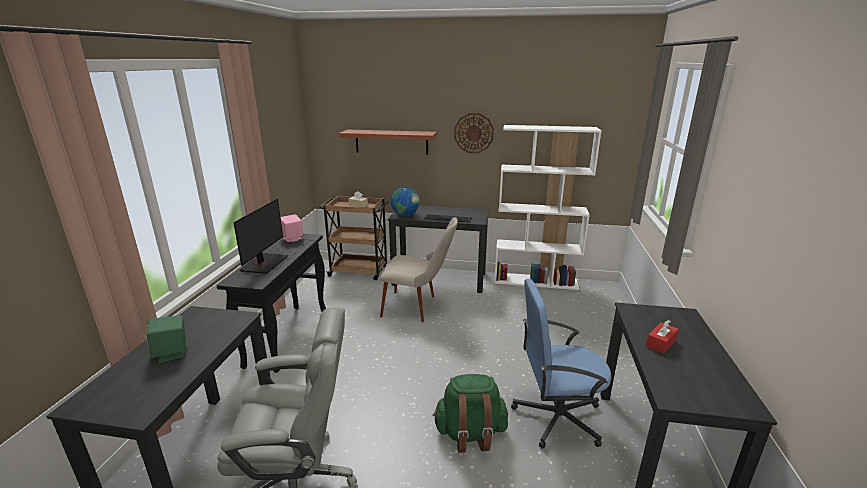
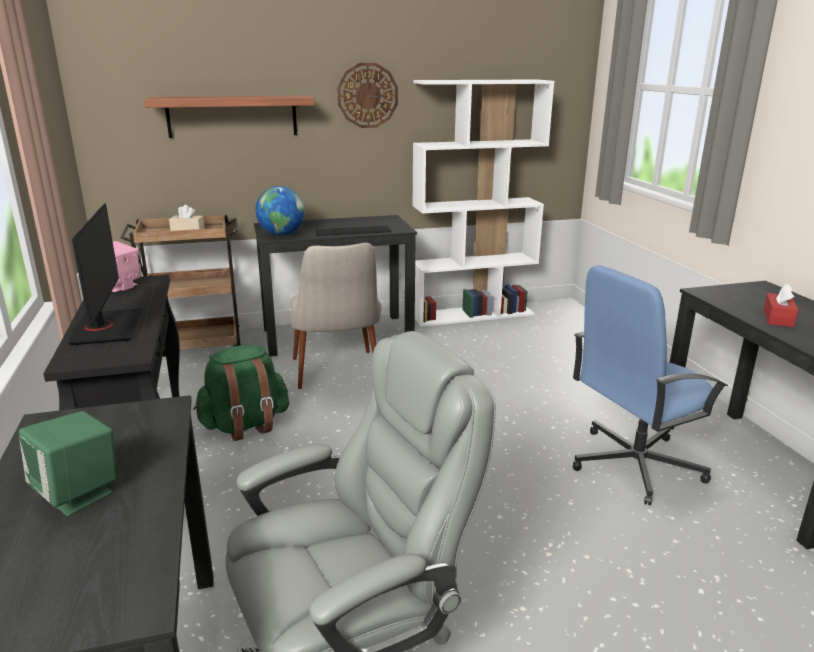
camera: 25 degrees left, 0 degrees up
(419, 307) = (338, 377): beige chair -> beige chair turned 90 degrees clockwise
(470, 434) = (549, 517): green backpack -> green backpack (245, 425)

